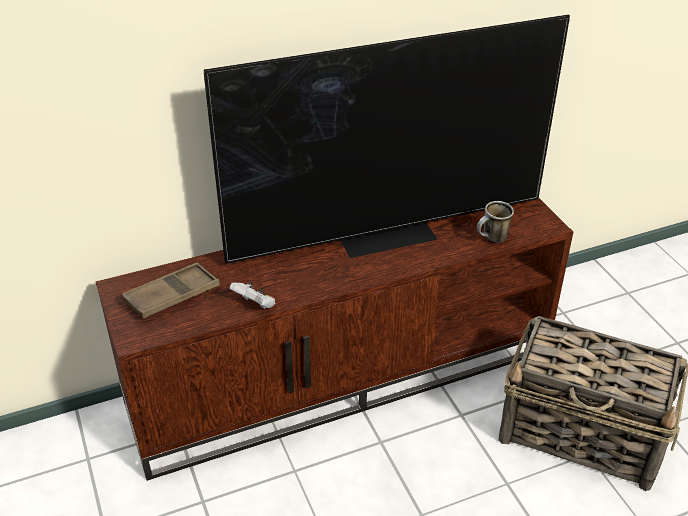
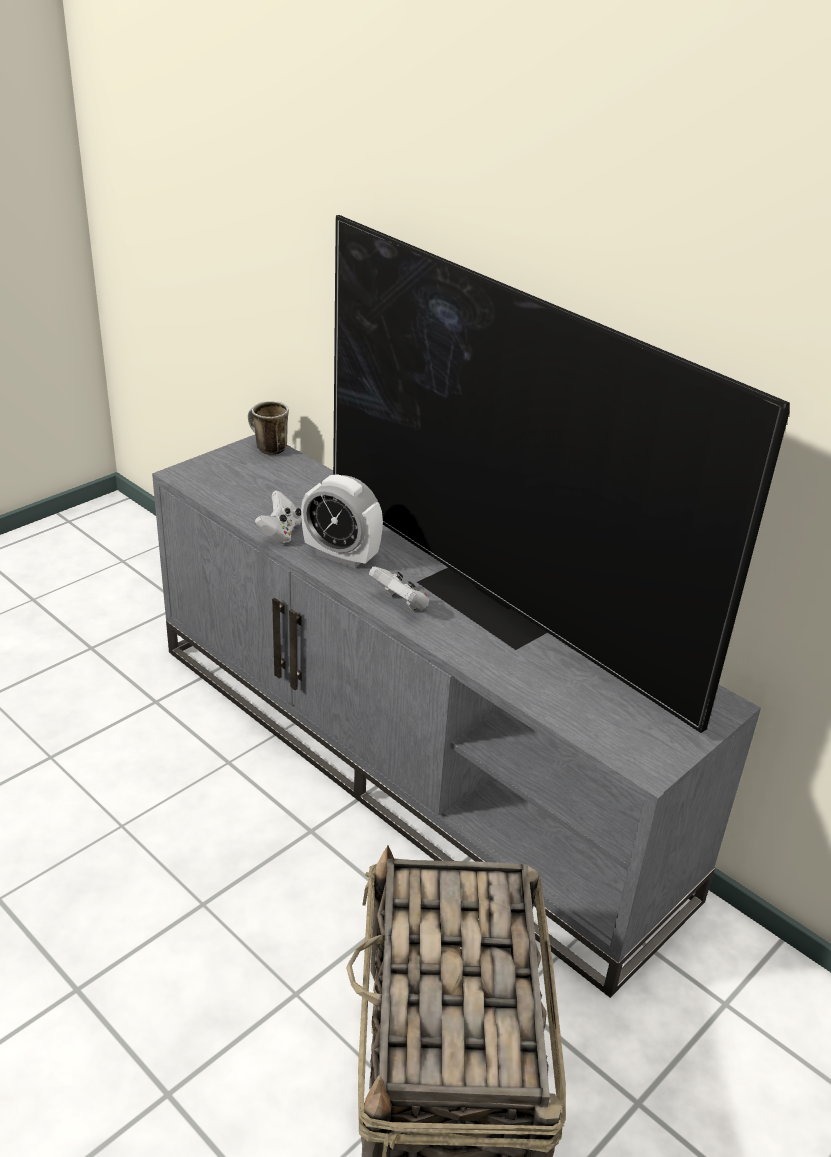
camera: 65 degrees right, 5 degrees down
(172, 295) = (265, 478): brown tray -> none
(301, 282) = (341, 555): none -> alarm clock
(344, 374) = (411, 763): brown tv stand -> grey tv stand
(370, 271) = (400, 603): none -> white game controller
(492, 239) = (557, 705): mug -> mug (266, 448)

